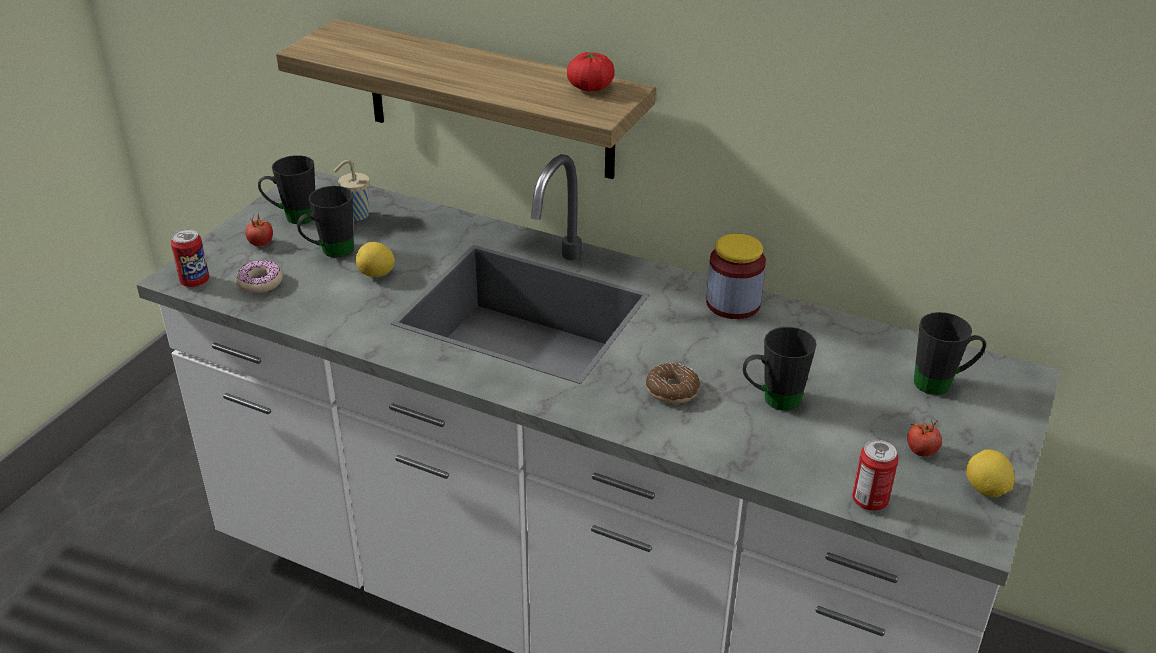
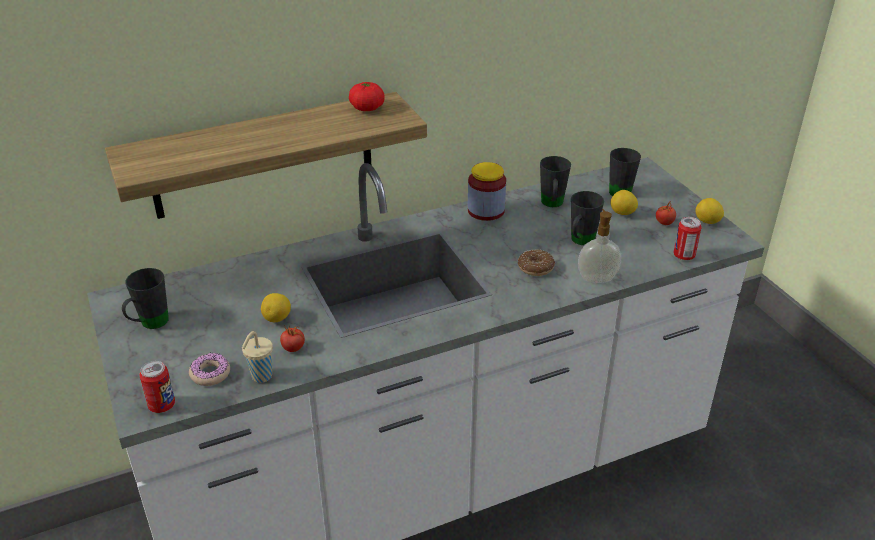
camera: 50 degrees left, 0 degrees up
(261, 243) = (161, 353): tomato -> tomato (293, 348)
(330, 252) = (220, 327): black mug -> black mug (552, 205)
(356, 215) = (192, 296): beige cup -> beige cup (260, 377)
(715, 447) = (596, 278): none -> soap dispenser
(888, 406) = (622, 213): none -> lemon

